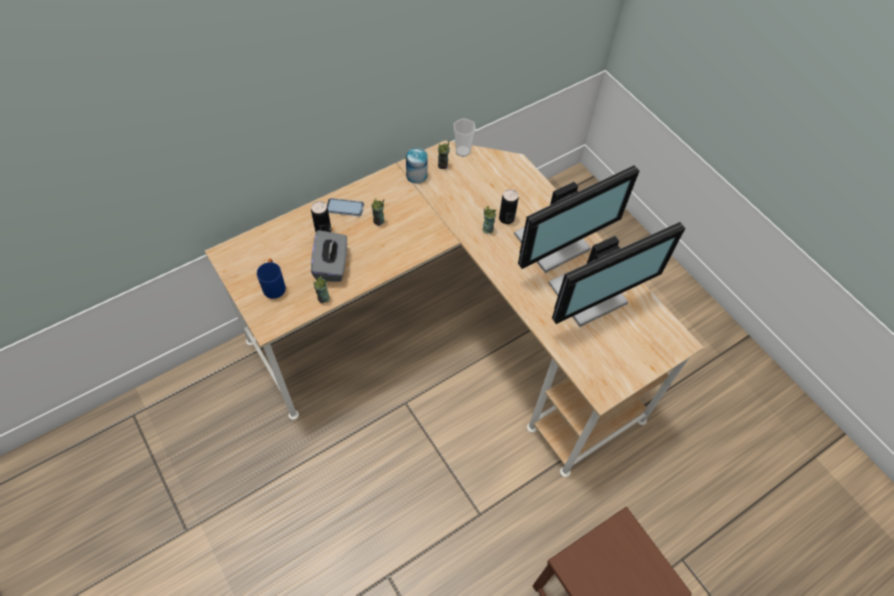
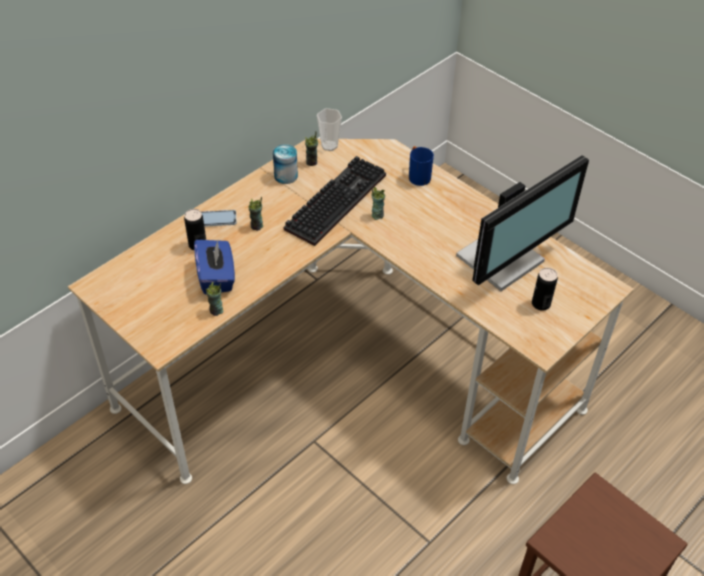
camera: 10 degrees left, 10 degrees down
(274, 285) = (157, 307): blue mug -> blue mug (417, 175)
(331, 265) = (216, 277): grey tissue box -> blue tissue box
(454, 207) = (335, 200): none -> keyboard
(506, 218) = (394, 202): can -> can (541, 304)
(554, 244) = (452, 218): monitor -> none

